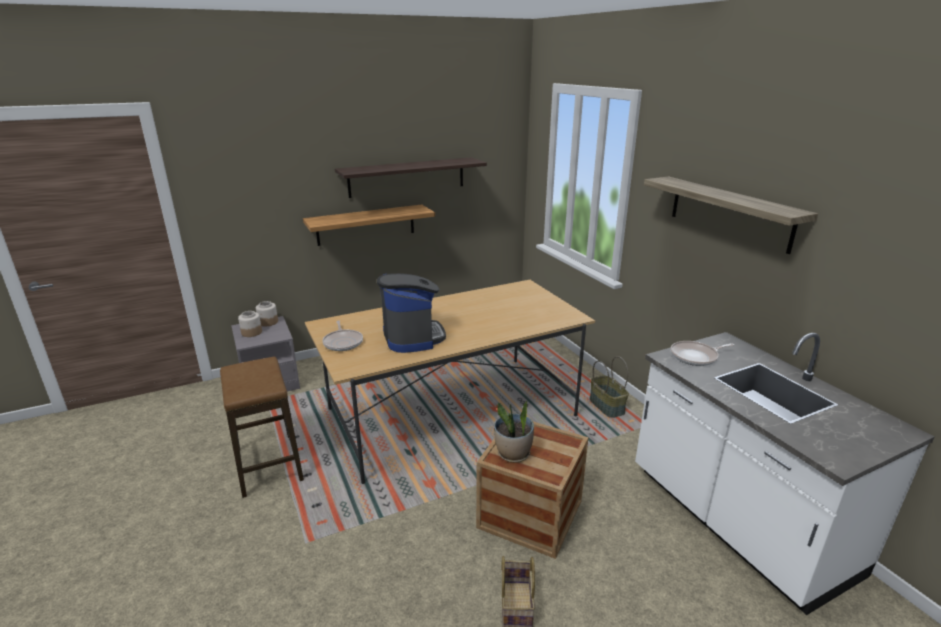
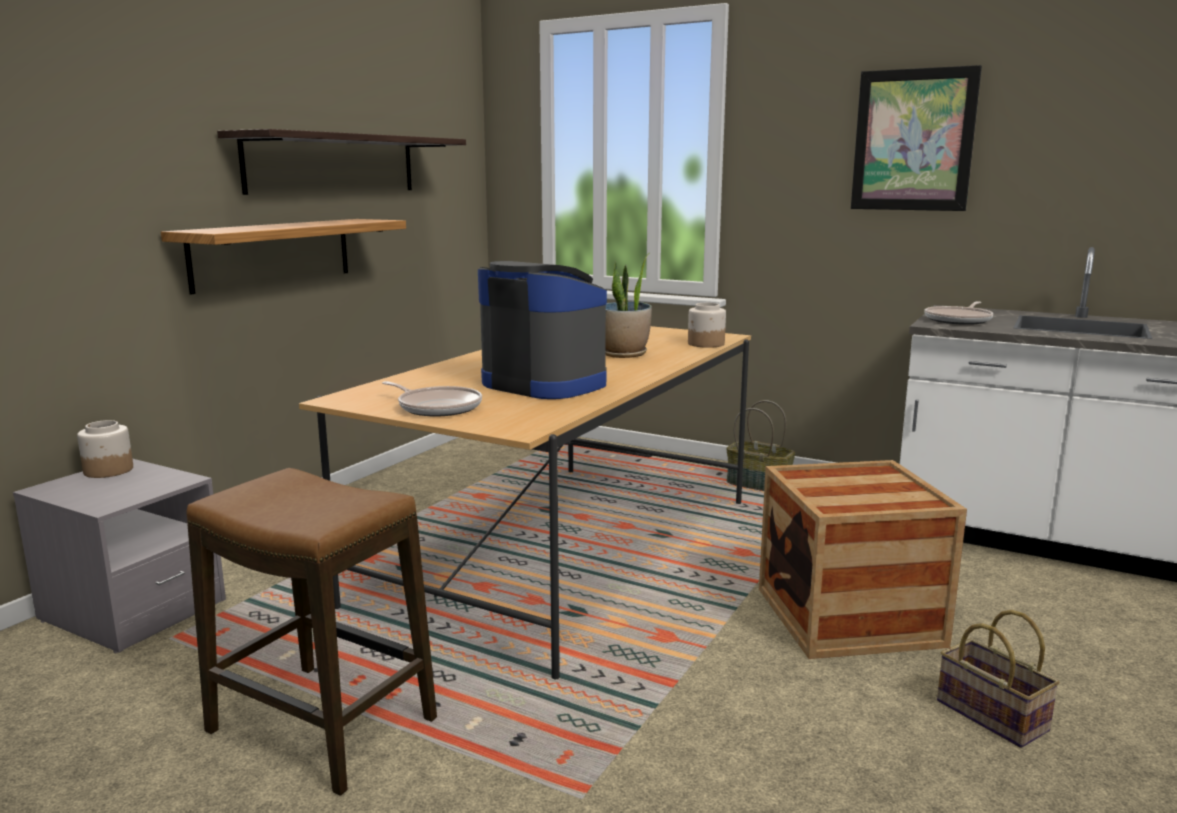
camera: 35 degrees left, 10 degrees down
(251, 332) = (92, 490): jar -> jar (706, 344)
(513, 454) = (843, 499): potted plant -> potted plant (624, 354)
(729, 213) = (913, 140): shelf -> picture

